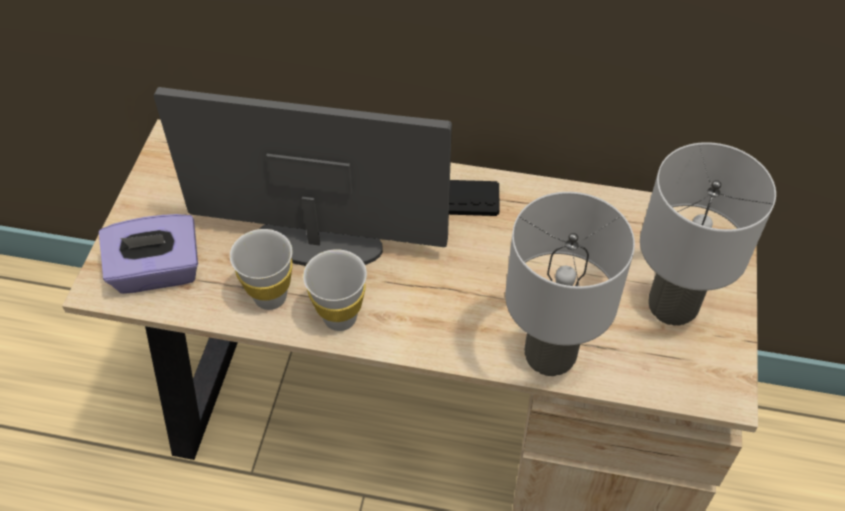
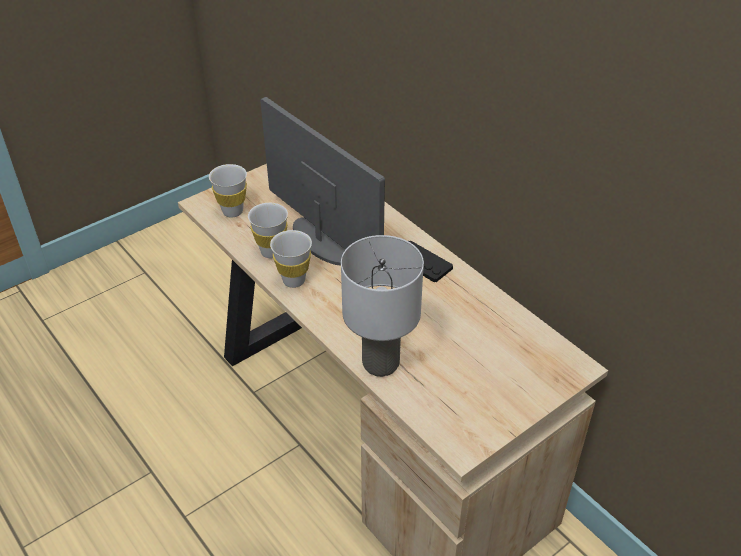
camera: 40 degrees right, 10 degrees down
(157, 273) = (232, 211): purple tissue box -> white cup
(673, 310) = (482, 388): white table lamp -> none

